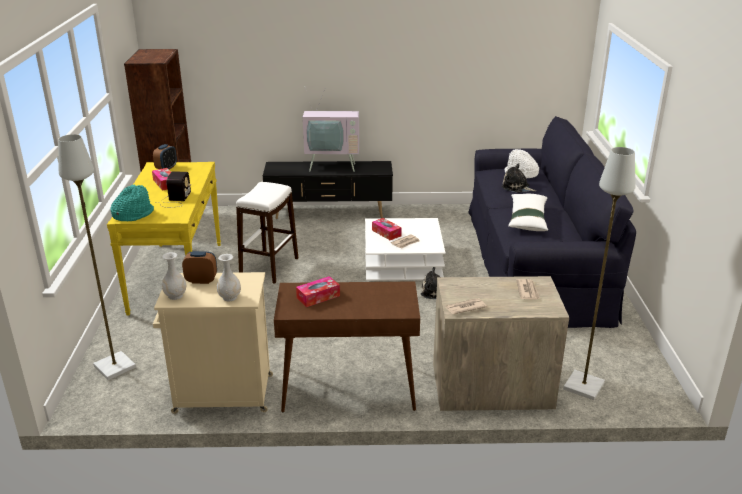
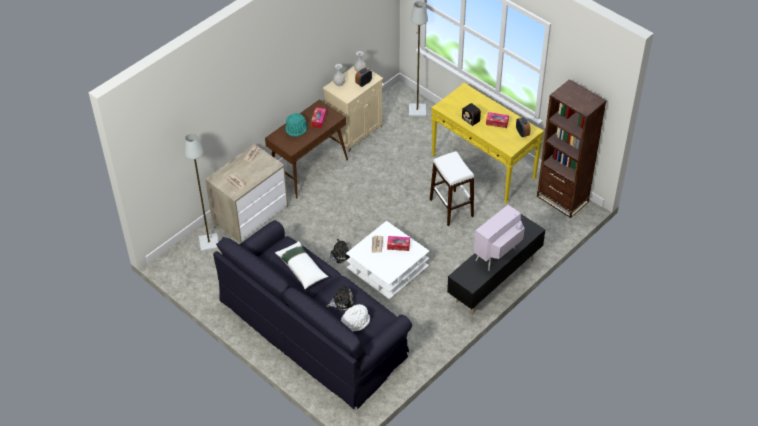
camera: 135 degrees right, 20 degrees up
(133, 214) = (465, 94): turquoise hat -> turquoise hat (296, 128)

